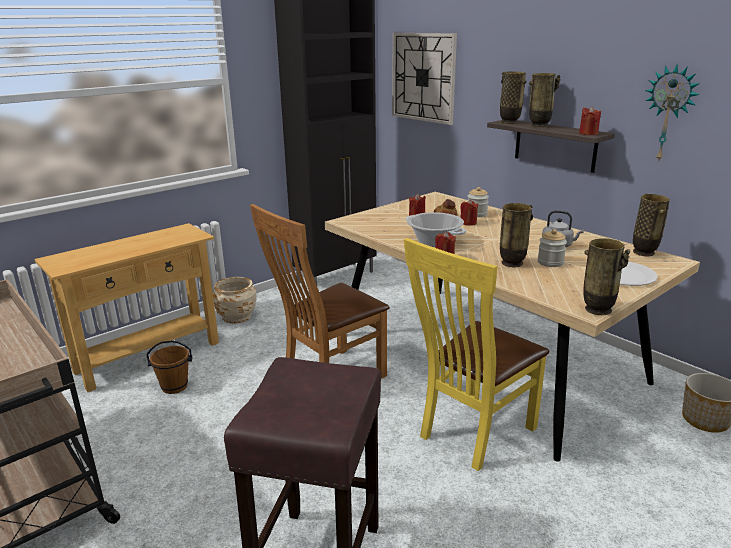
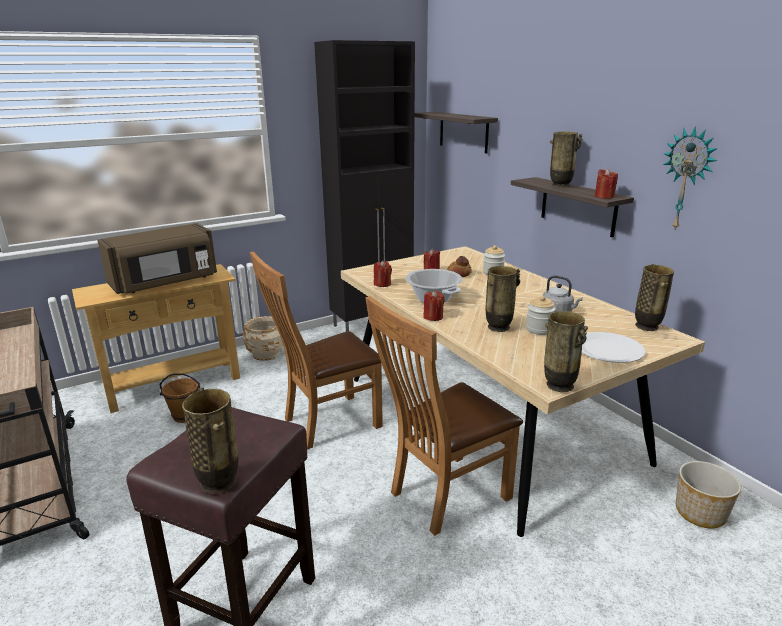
camera: 10 degrees right, 0 degrees up
(139, 245) = (165, 282): none -> brown microwave
(423, 77) = (463, 132): wall clock -> shelf
(468, 223) = (479, 281): red candle -> red candle (382, 284)
(472, 434) = (443, 496): yellow chair -> brown chair
(509, 122) = (533, 181): vase -> vase (219, 482)

